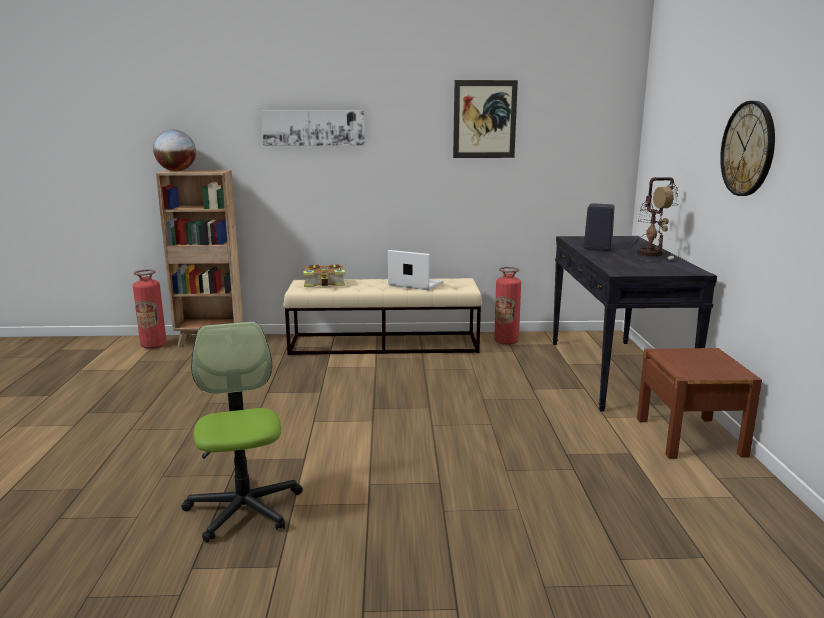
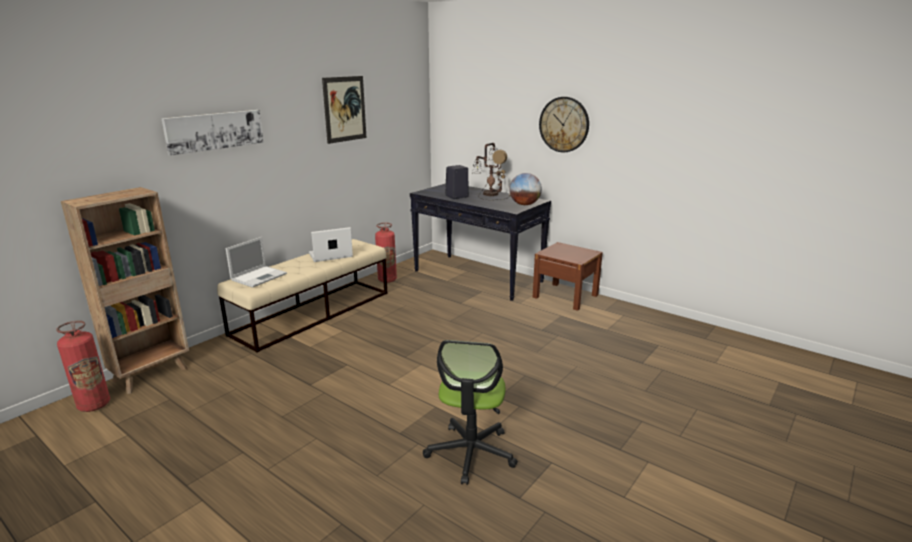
camera: 50 degrees left, 5 degrees up
(177, 171) = (85, 199): globe -> globe (524, 204)
(244, 508) = (471, 453): office chair -> office chair turned 105 degrees counterclockwise
(325, 283) = (259, 276): book -> laptop

